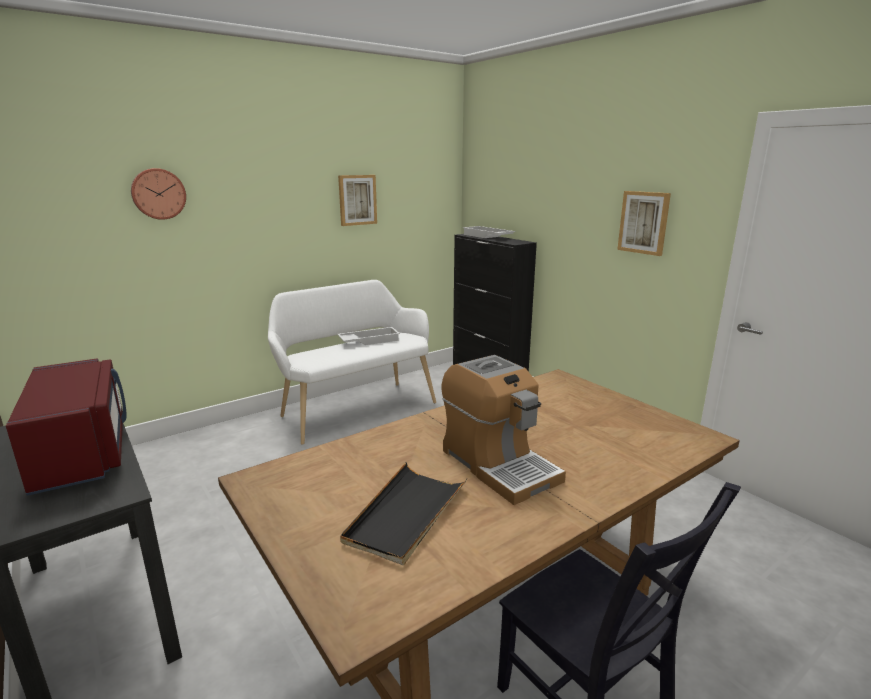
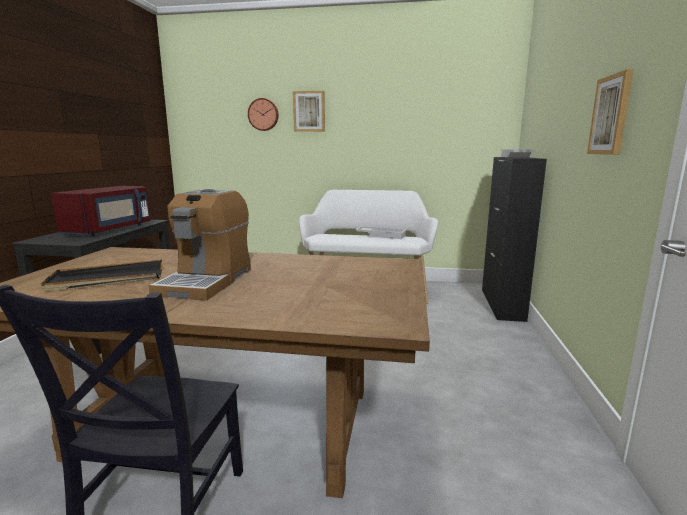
camera: 45 degrees right, 5 degrees down
(357, 200) = (405, 123): picture -> picture (309, 111)

